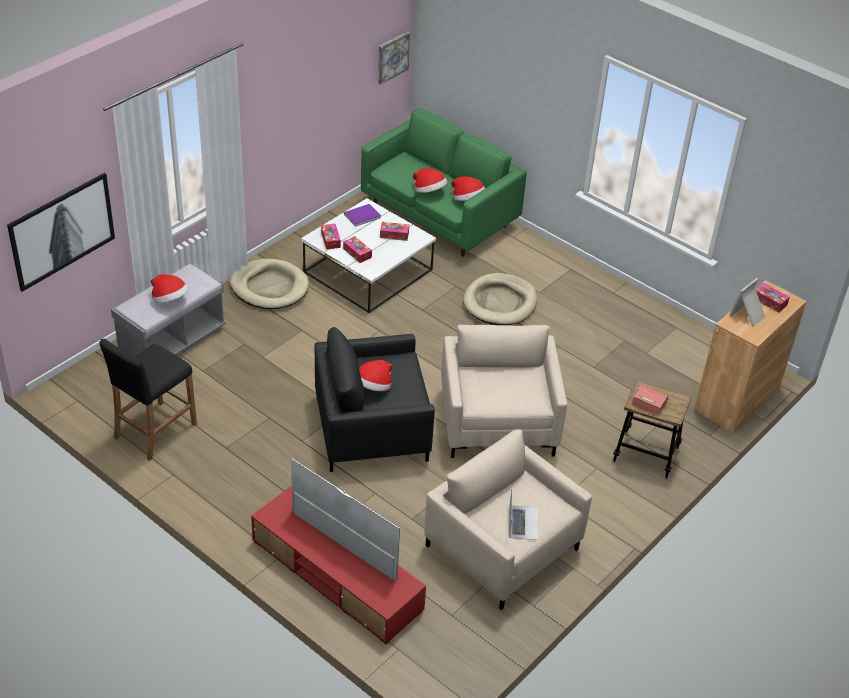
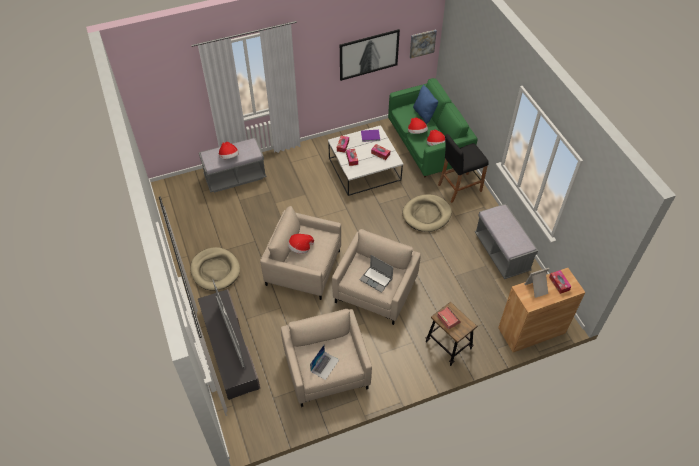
camera: 30 degrees right, 10 degrees up
(61, 230) = (168, 105): picture -> picture (368, 54)
(155, 430) = (195, 227): black stool -> black stool (459, 187)
(269, 287) = (305, 162): beige dog bed -> beige dog bed (215, 270)
(336, 575) = (229, 348): red tv stand -> grey tv stand
(371, 428) = (303, 267): black armchair -> beige armchair
(422, 166) = (424, 114): none -> blue pillow
(514, 390) = (376, 279): none -> laptop
(633, 318) = (501, 253): none -> grey bench

